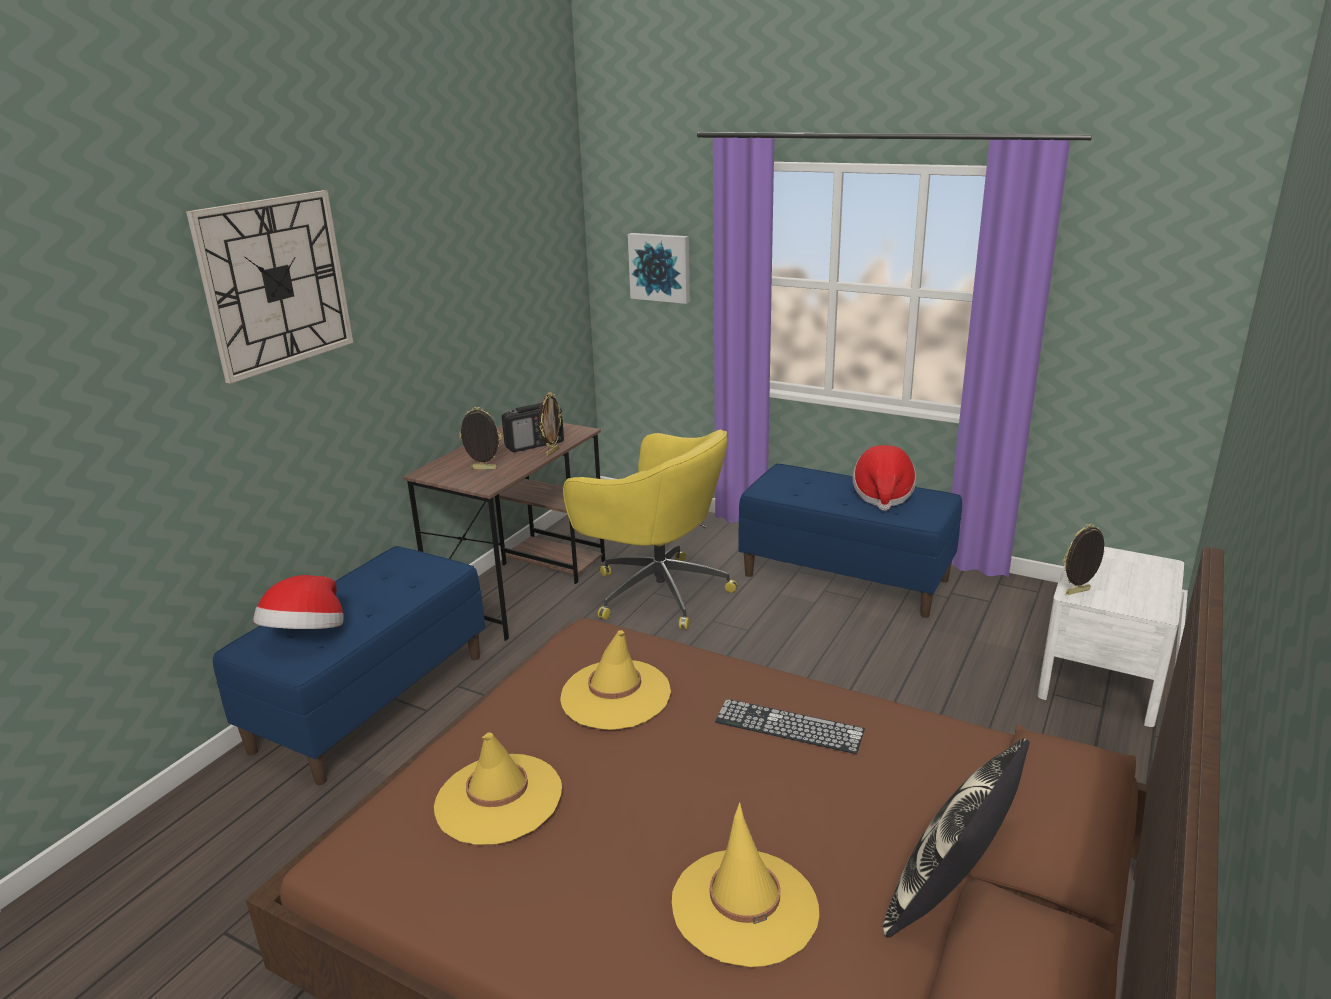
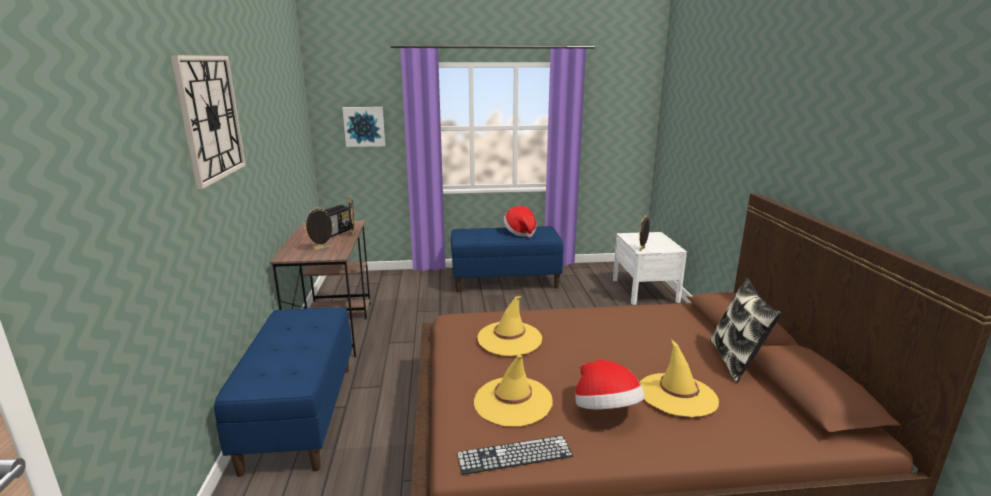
camera: 35 degrees left, 5 degrees down
(306, 636) = (278, 369): hat -> hat (606, 410)
(656, 591) = (418, 310): yellow office chair -> none
(788, 726) = (601, 326): keyboard -> keyboard (514, 455)

